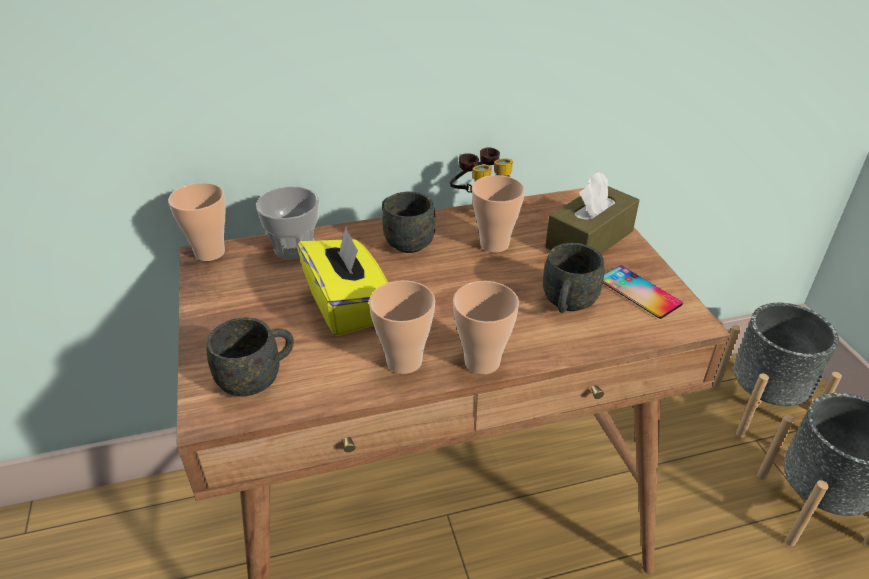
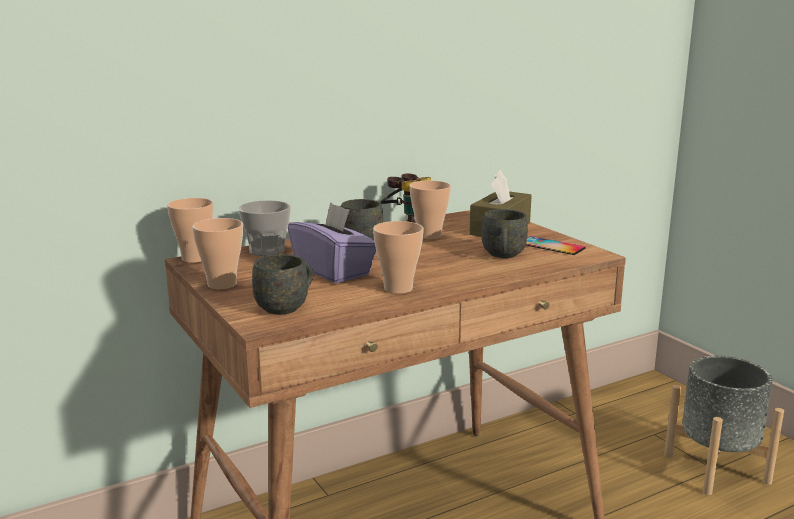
camera: 15 degrees left, 20 degrees down
(347, 306) = (333, 271): yellow tissue box -> purple tissue box
(482, 362) = (457, 283): cup -> cup (222, 285)
(761, 407) = (650, 413): grey planter -> none

